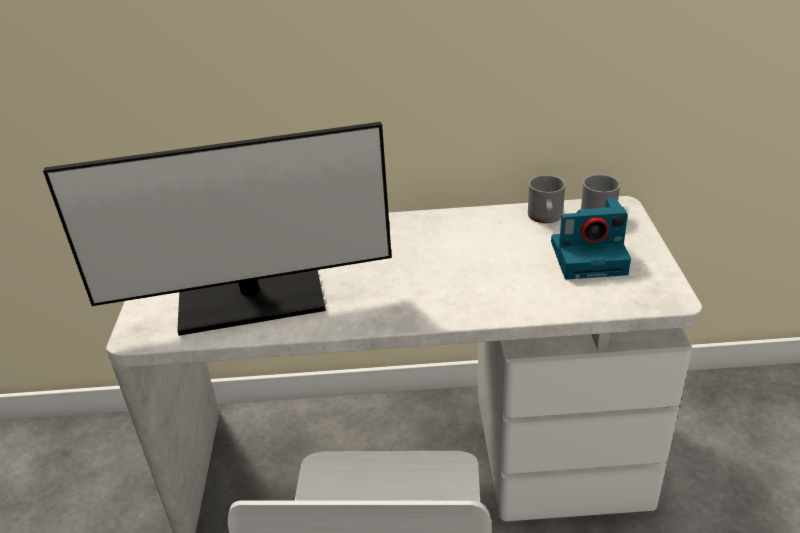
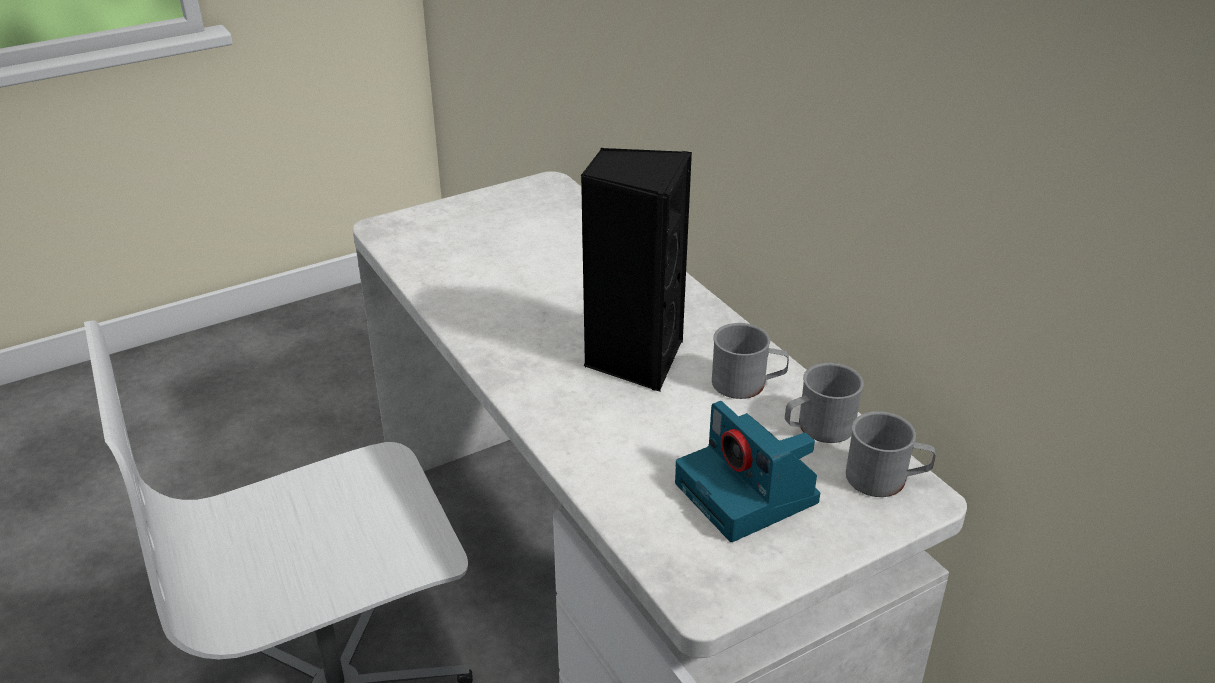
camera: 60 degrees right, 0 degrees up
(251, 302) = (470, 268): monitor -> none
(429, 260) = (633, 358): none -> black speaker
(488, 227) = (747, 384): none -> grey mug

